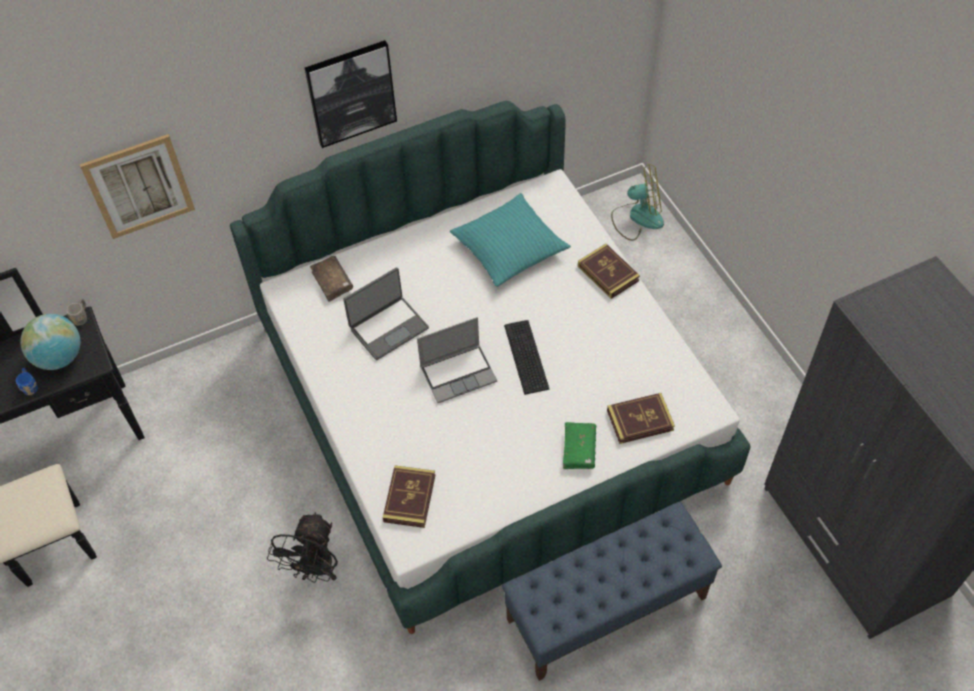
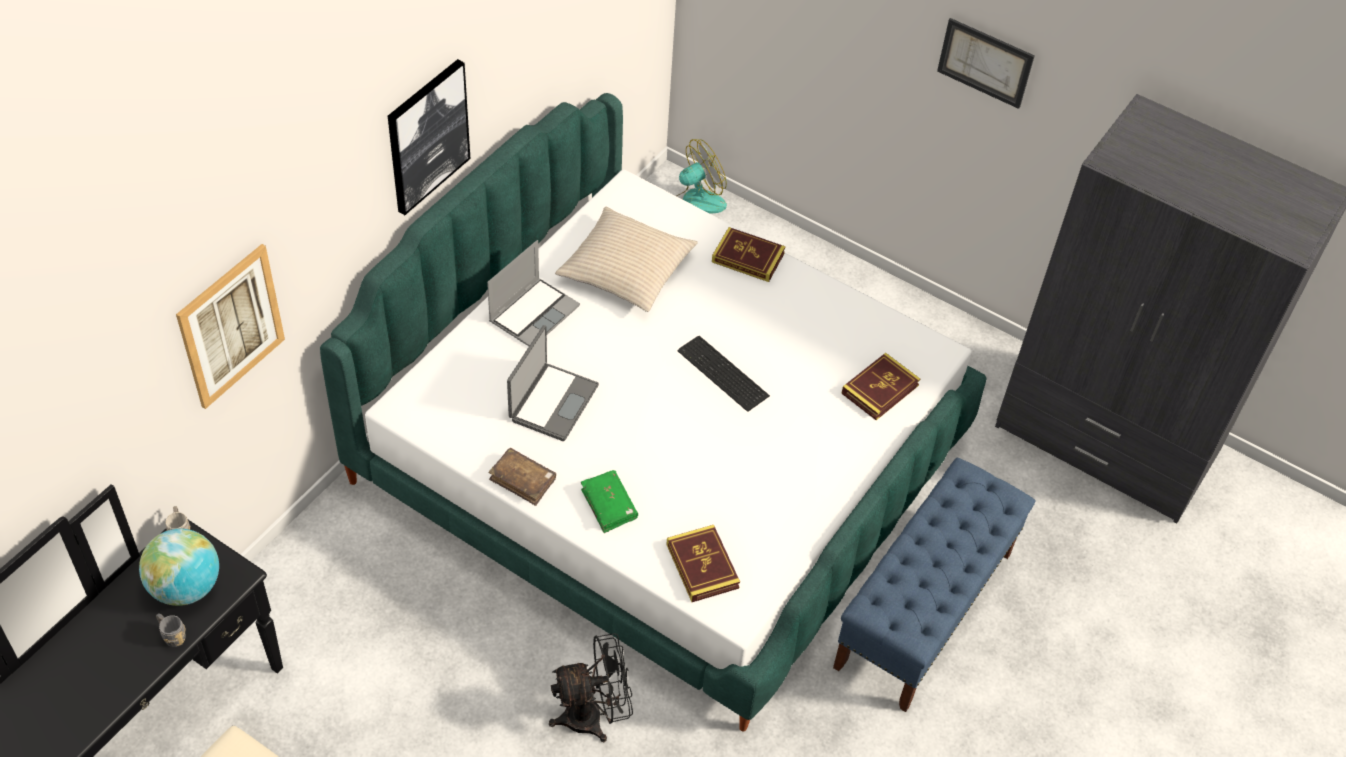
camera: 35 degrees left, 5 degrees down
(30, 386) = (172, 635): blue mug -> grey mug
(315, 570) = (593, 716): black fan -> black fan turned 90 degrees counterclockwise
(332, 282) = (452, 378): brown book -> brown book (523, 480)
(459, 373) = (663, 418): laptop -> laptop (534, 313)
(509, 248) = (626, 269): turquoise pillow -> beige pillow
(579, 449) = (840, 442): green book -> green book (609, 505)
(839, 181) = (985, 62): none -> picture

